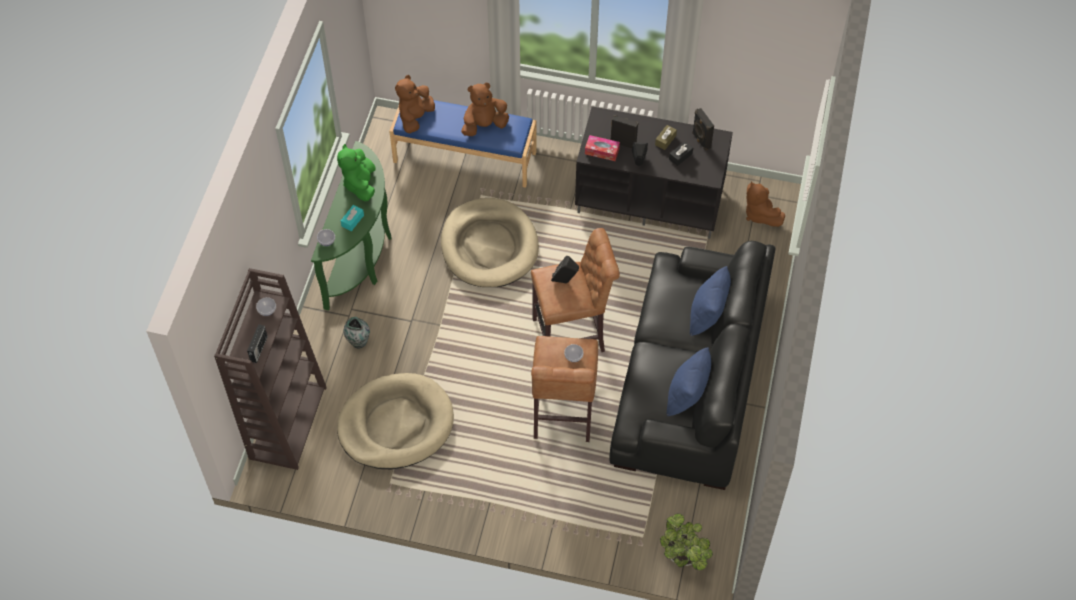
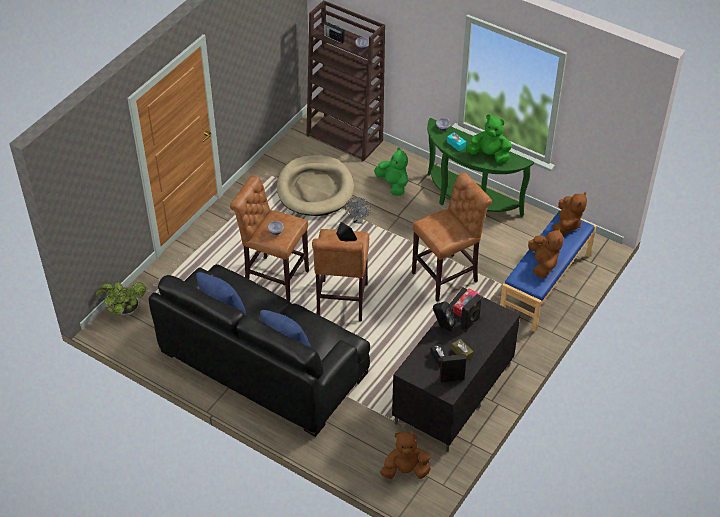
camera: 110 degrees right, 10 degrees down
(358, 341) = (393, 185): vase -> green plush toy
(415, 117) = (566, 225): brown plush toy -> brown plush toy turned 60 degrees clockwise
(434, 359) = (358, 220): none -> grey fan
(489, 246) = (448, 276): beige dog bed -> brown stool

